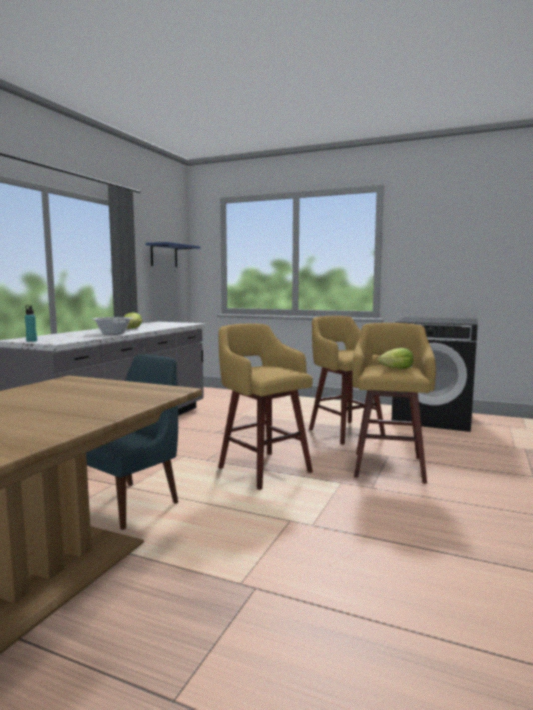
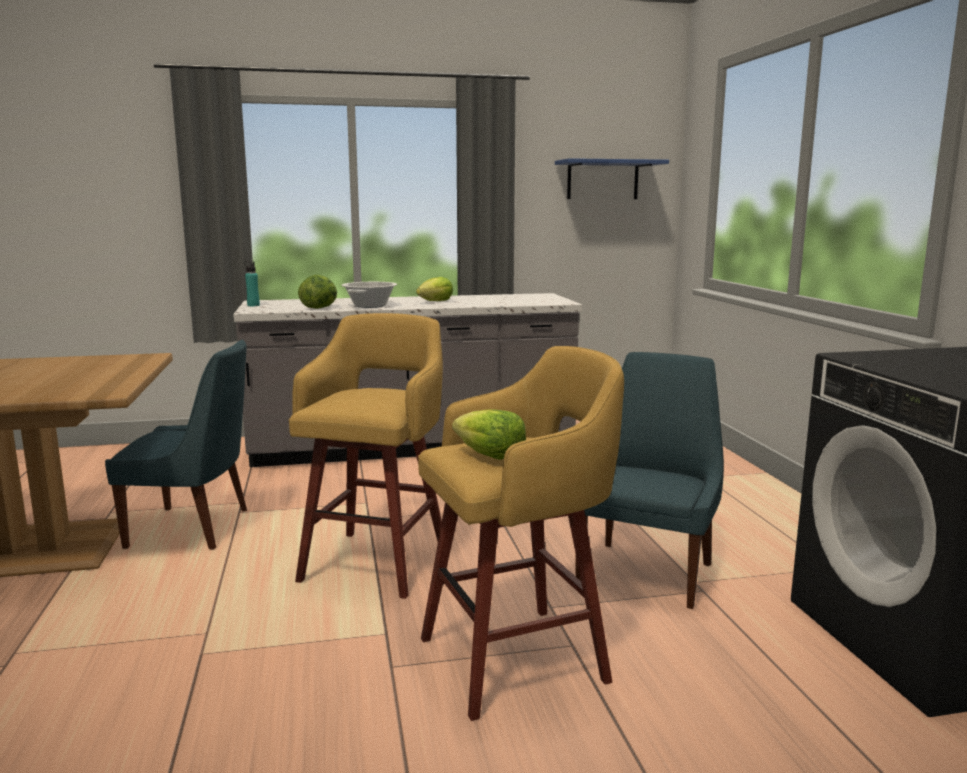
camera: 55 degrees right, 5 degrees up
(91, 337) = (320, 308): none -> lettuce
(344, 432) = (647, 571): yellow stool -> blue chair

